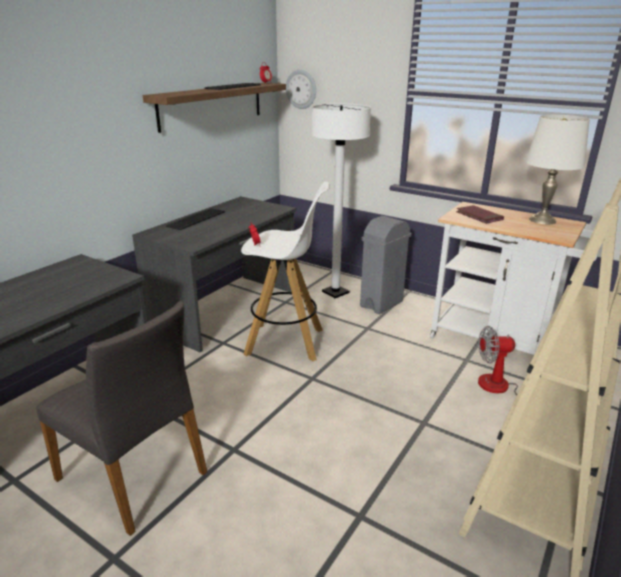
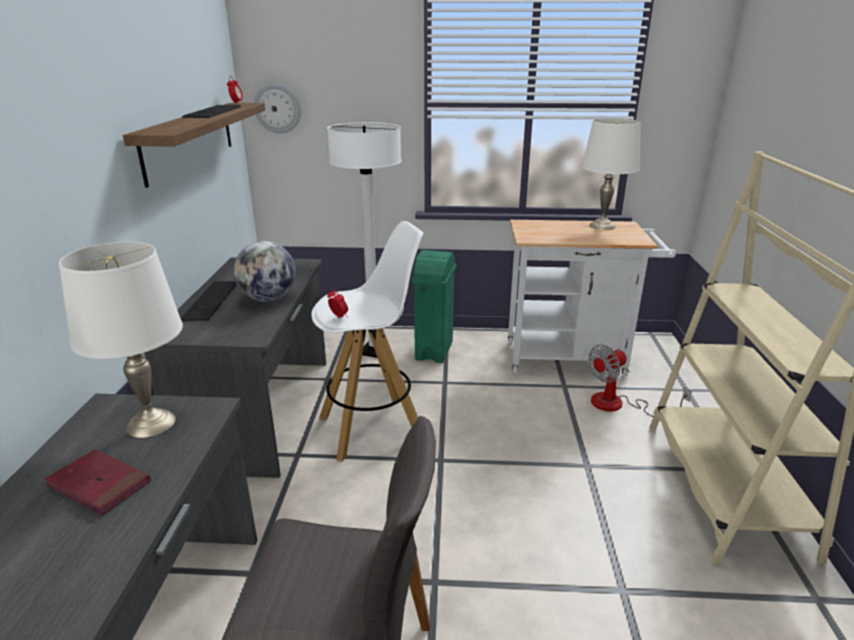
camera: 30 degrees left, 0 degrees up
(86, 275) = (150, 423): none -> white table lamp
(230, 225) = (268, 298): none -> globe
(381, 304) = (433, 351): grey trash can -> green trash can
(479, 216) = (548, 233): red book -> red book (99, 484)

